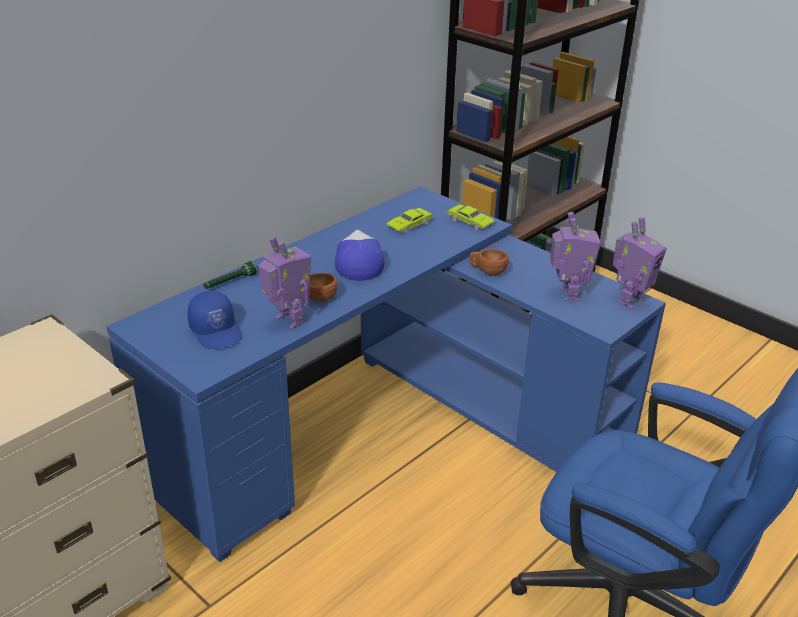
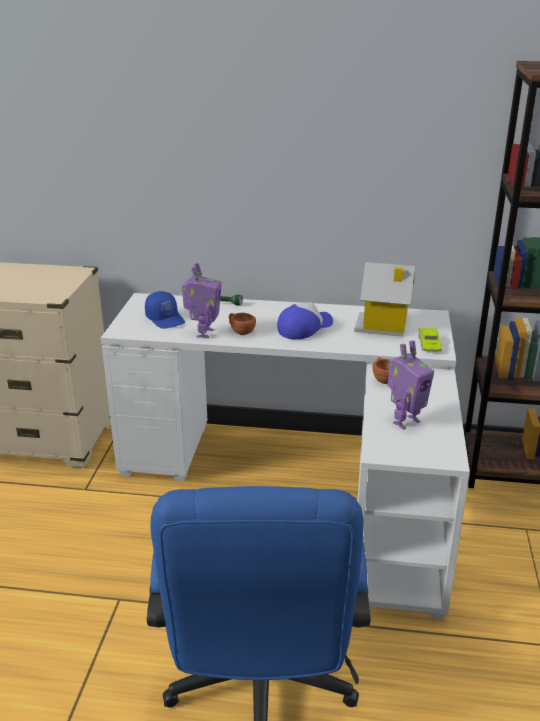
camera: 55 degrees right, 5 degrees down
(216, 331) = (166, 319): blue cap -> blue cap turned 60 degrees counterclockwise
(388, 429) = (308, 482): blue desk -> white desk
(409, 225) = (383, 326): green toy car -> toy house
(629, 301) = (441, 452): toy robot -> none

